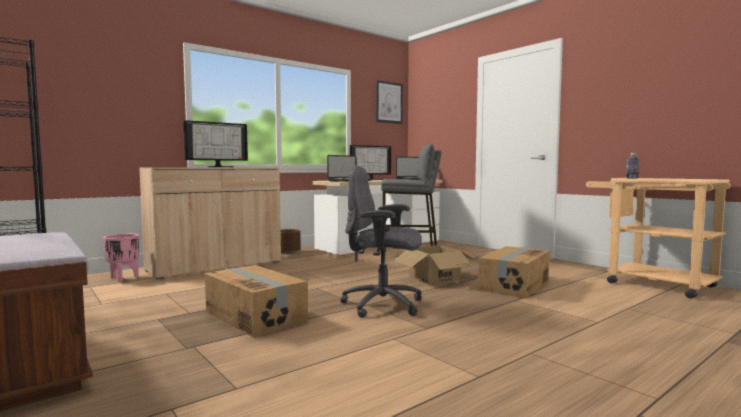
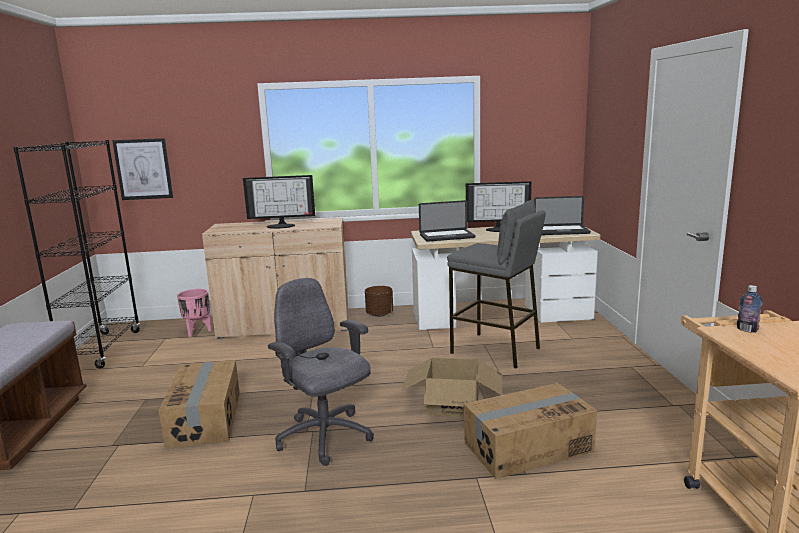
camera: 35 degrees right, 10 degrees up
(389, 102) = (548, 111): picture -> picture (143, 169)

